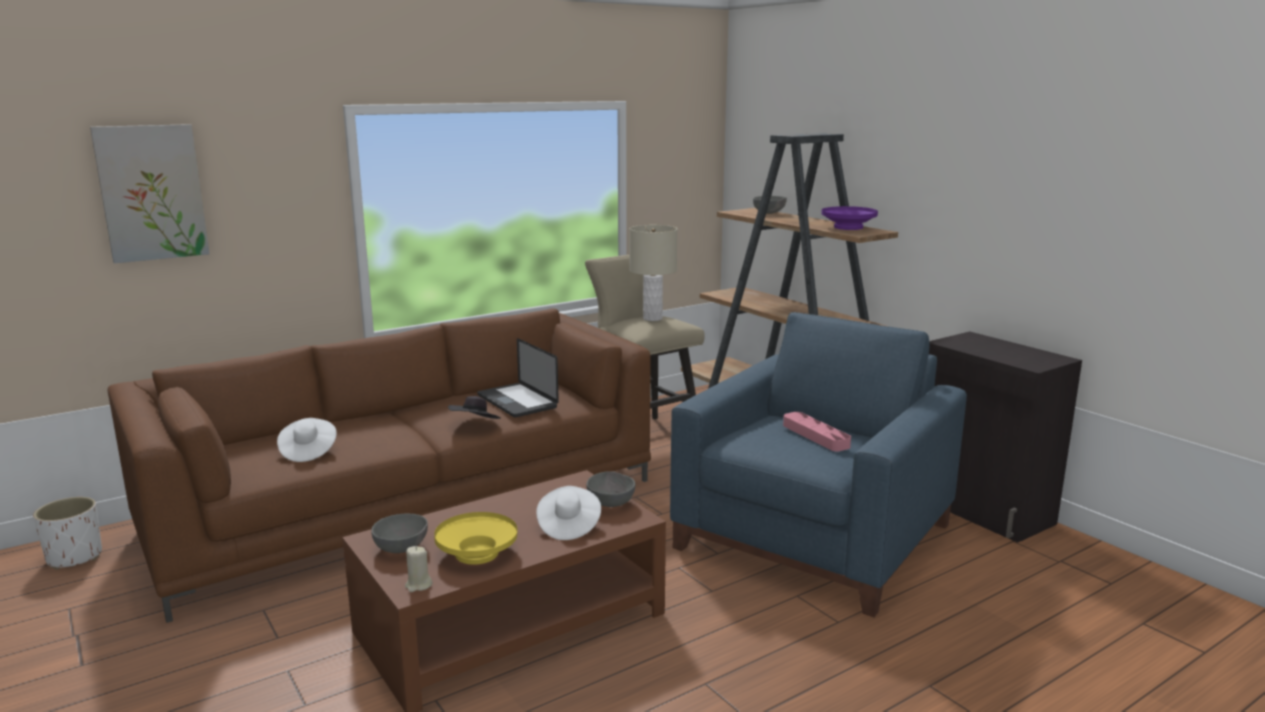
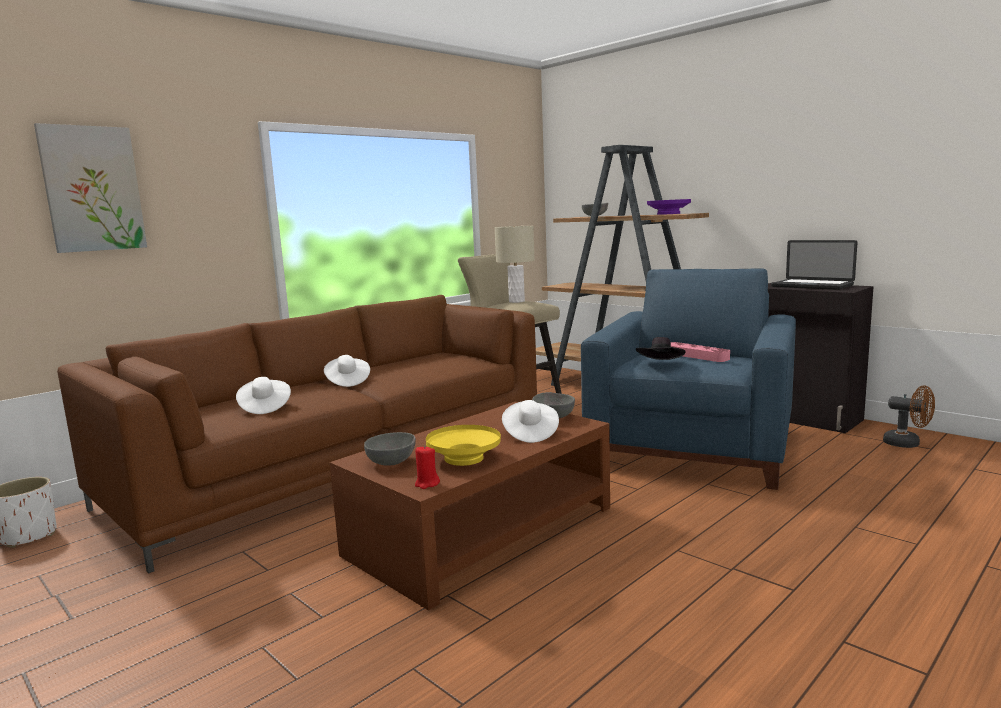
camera: 10 degrees left, 5 degrees down
(415, 419) = (347, 381): none -> white hat
(418, 585) = (427, 484): beige candle -> red candle
(475, 425) = (404, 379): black hat -> black hat (660, 364)
(517, 401) = (429, 364): laptop -> laptop (811, 286)
(1085, 571) = (907, 444): none -> brown fan

